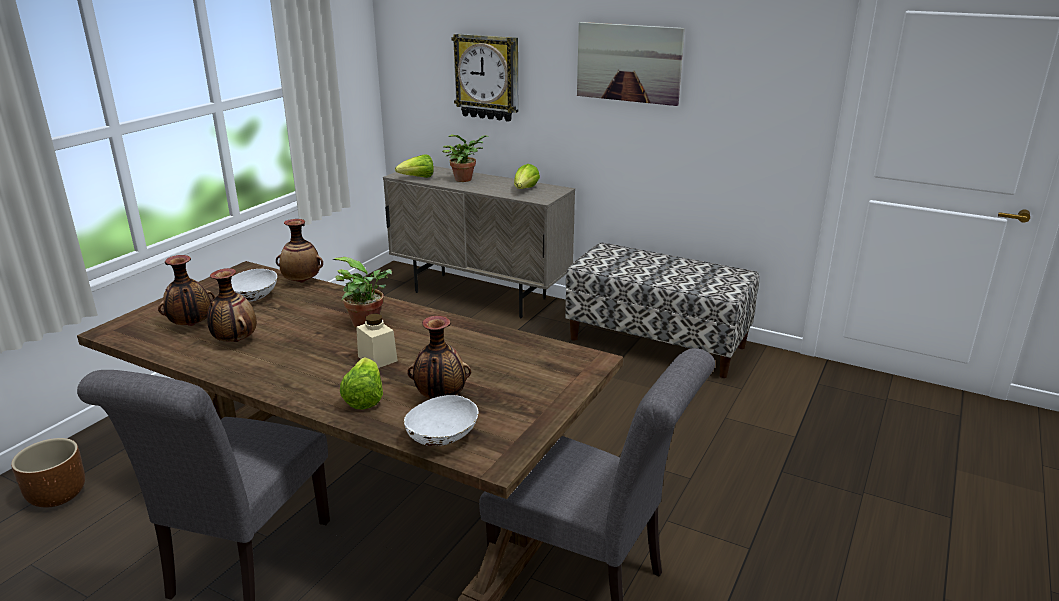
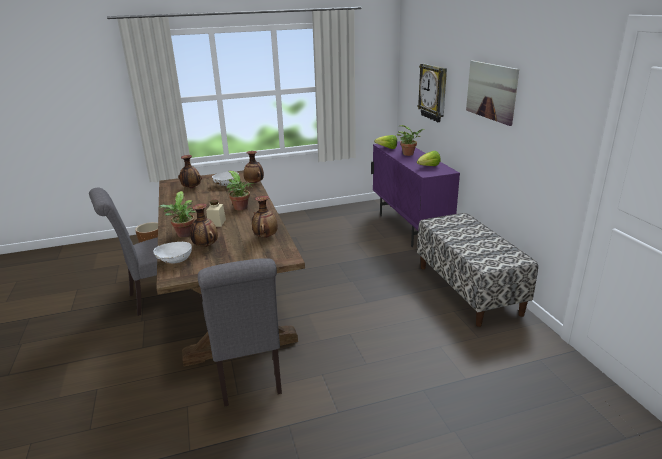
camera: 45 degrees right, 0 degrees up
(235, 341) = (191, 198): vase -> vase (265, 237)
(364, 398) = (184, 235): lettuce -> potted plant
(480, 295) = (409, 228): beige cabinet -> purple cabinet

